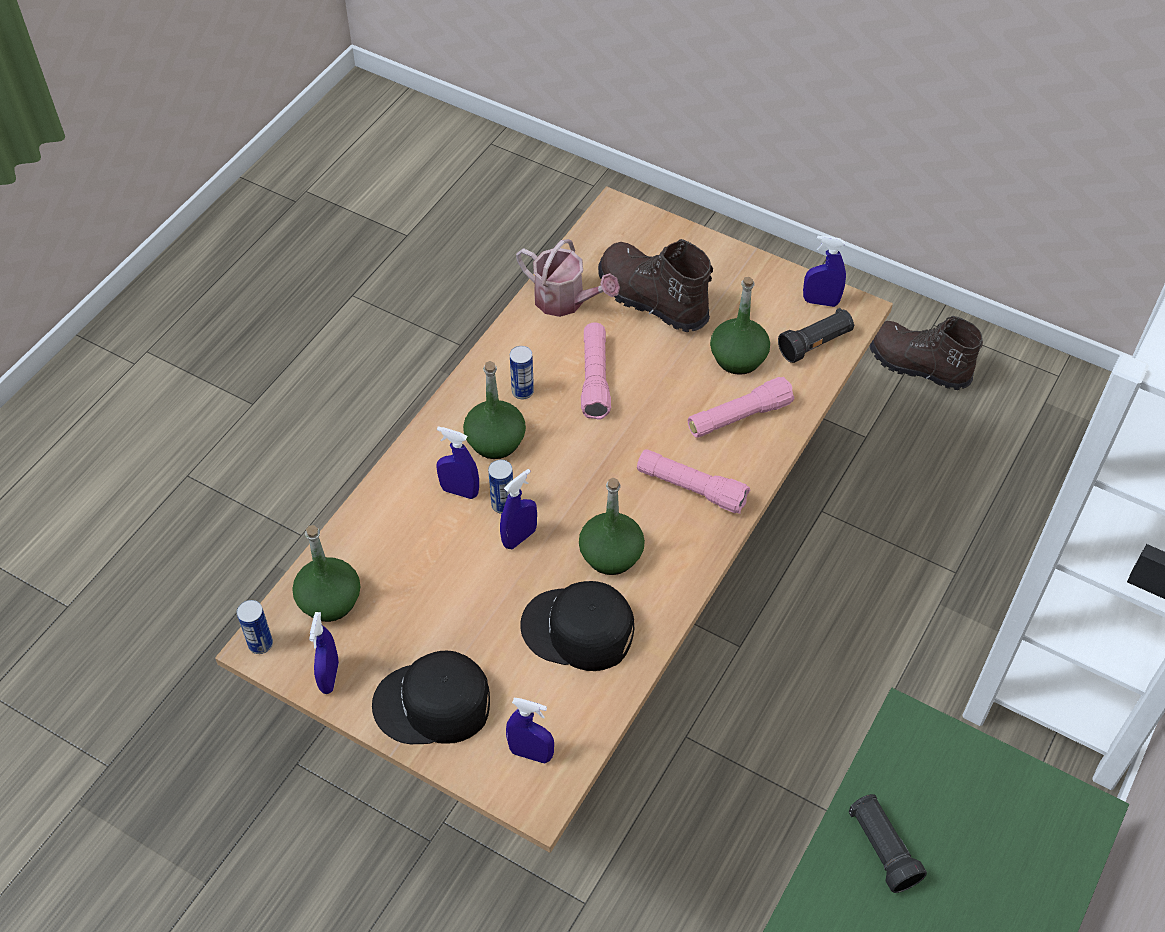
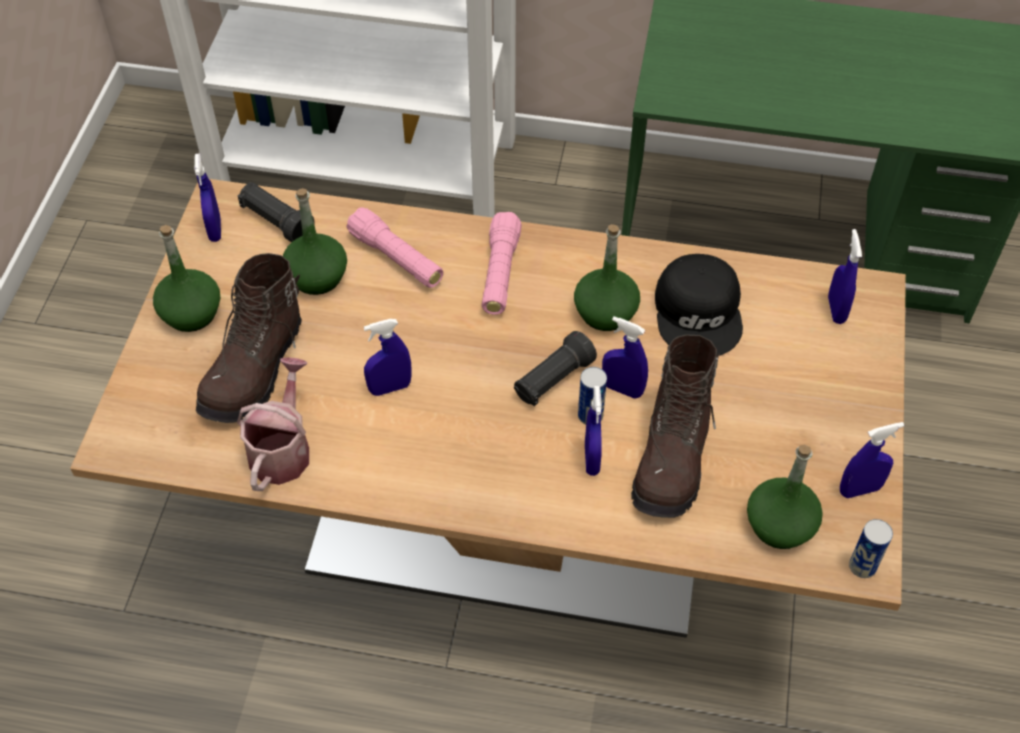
camera: 110 degrees left, 0 degrees up
(433, 705) = (836, 395): black cap -> none
(495, 441) = (512, 449): green bottle -> green bottle (191, 313)
(522, 391) = (433, 447): can -> none
(595, 378) = (390, 388): pink flashlight -> blue spray bottle
(882, 848) = (772, 93): black flashlight -> black flashlight (553, 380)
(917, 366) = (97, 325): brown boot -> brown boot (673, 456)

